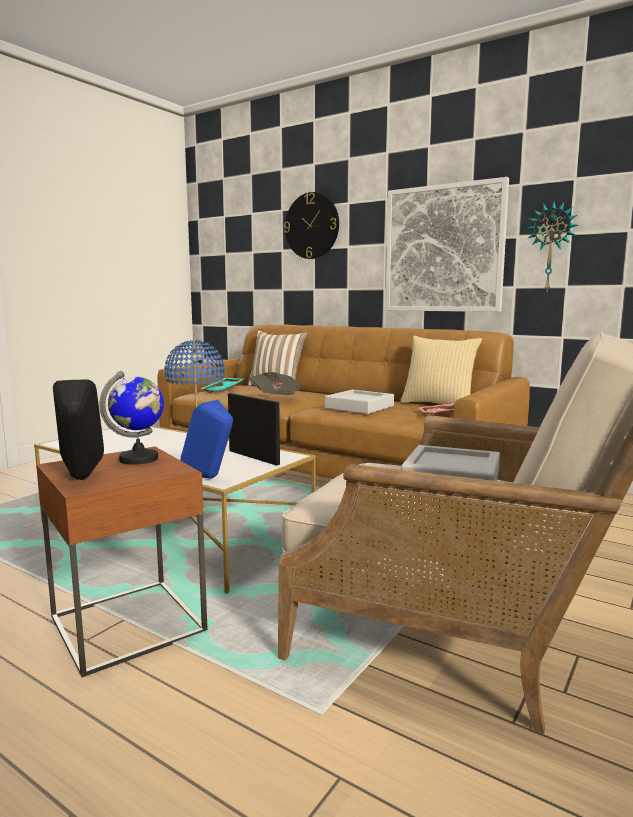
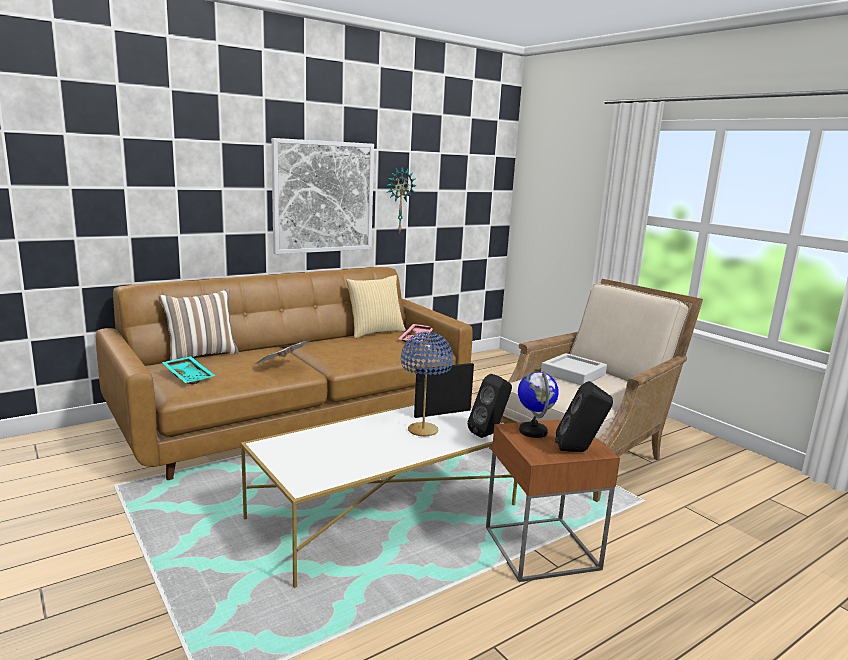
camera: 70 degrees left, 5 degrees up
(210, 478) = (489, 434): blue speaker -> black speaker
(312, 226) = (174, 162): wall clock -> none
(359, 407) = (360, 351): grey tray -> none

